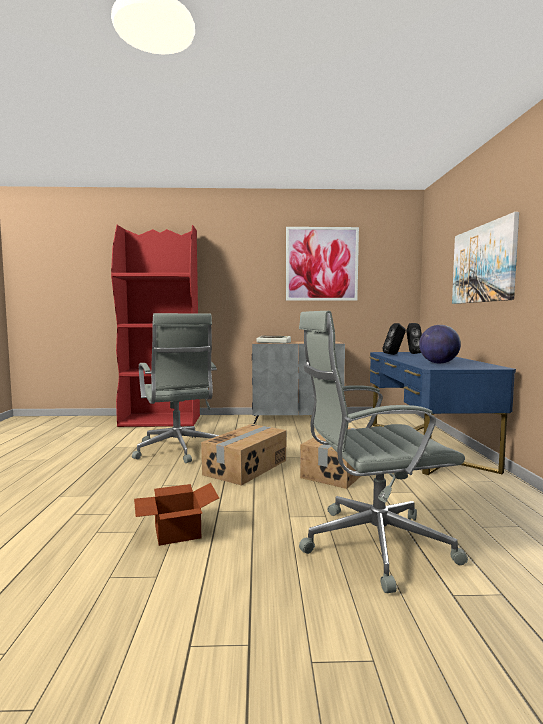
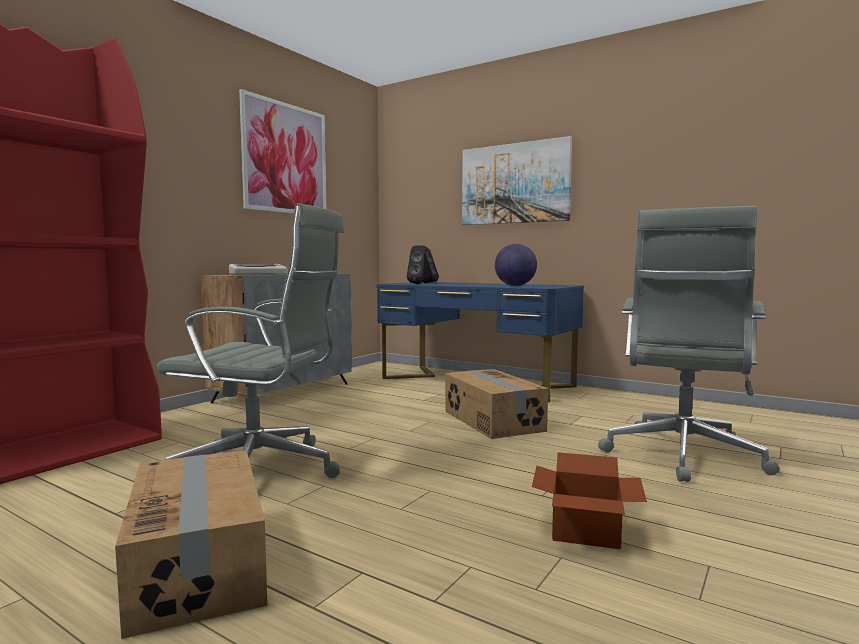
camera: 55 degrees left, 0 degrees up
(246, 467) = (416, 451): cardboard box -> cardboard box (199, 564)

